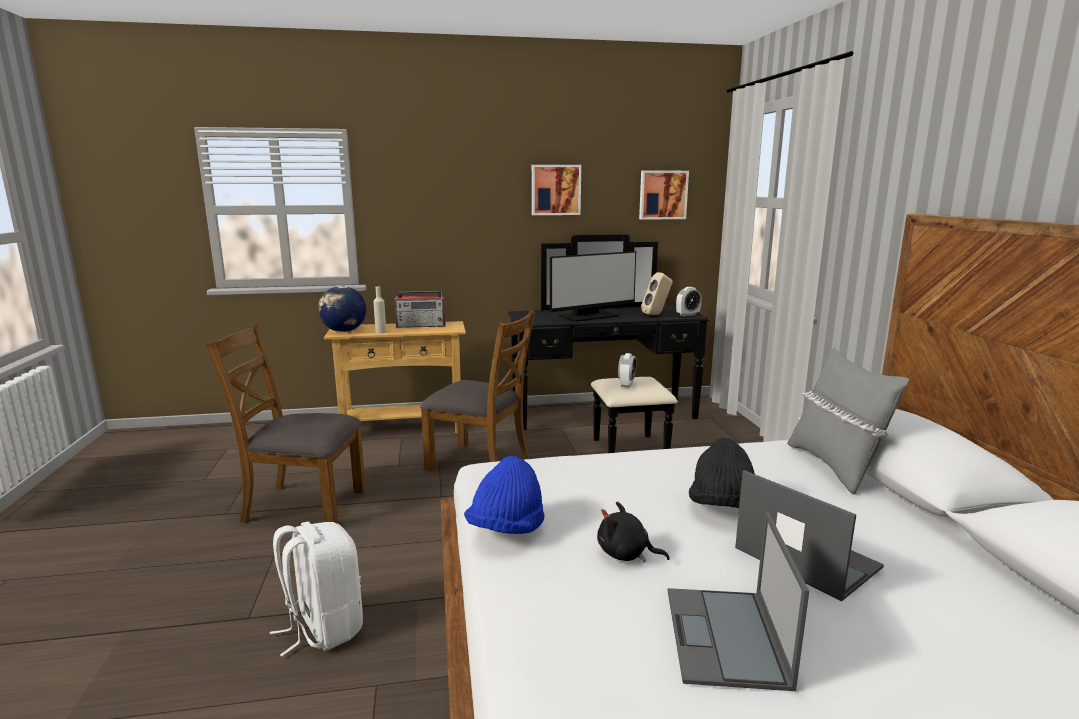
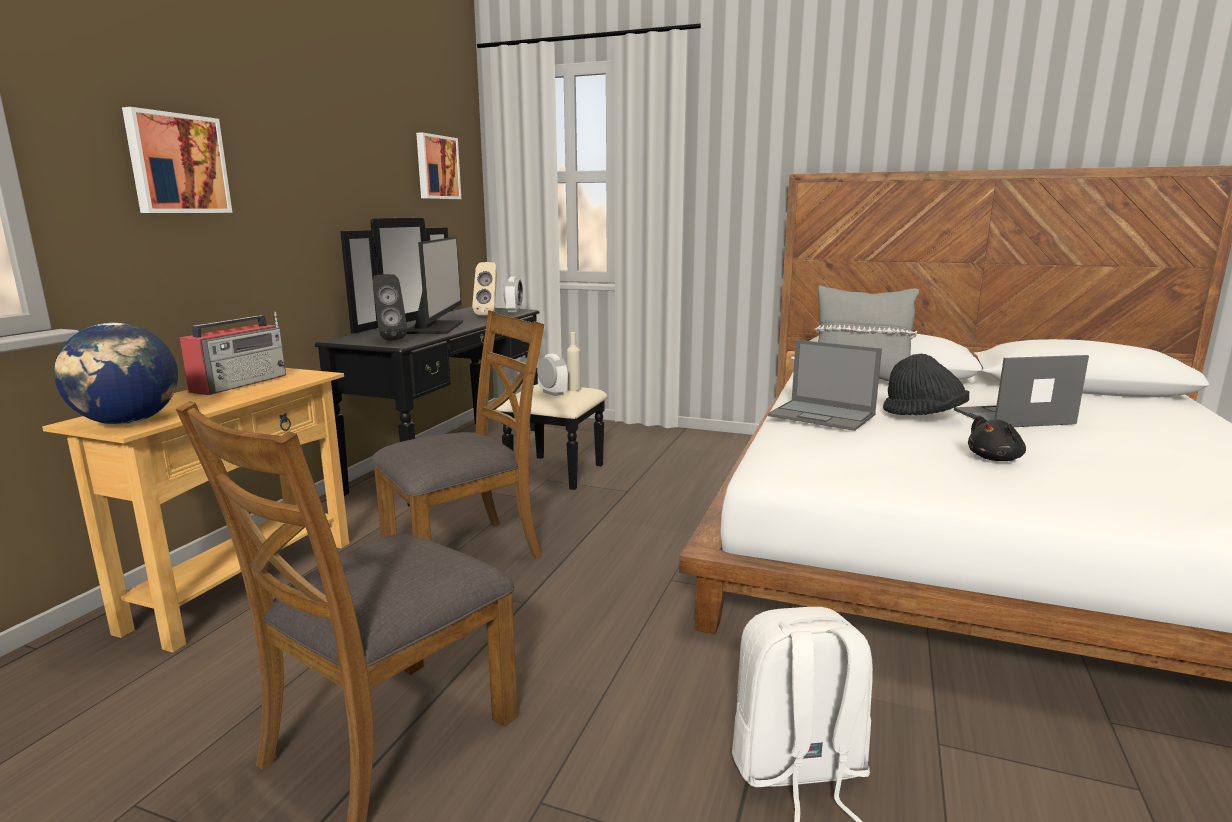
camera: 60 degrees left, 0 degrees up
(381, 332) = (212, 404): beige bottle -> beige bottle (574, 389)
(506, 529) = (937, 487): blue hat -> none
(537, 318) = (390, 339): none -> black speaker
(555, 190) = (338, 150): picture -> picture (177, 164)
(726, 638) = (1129, 458): laptop -> laptop (823, 415)

